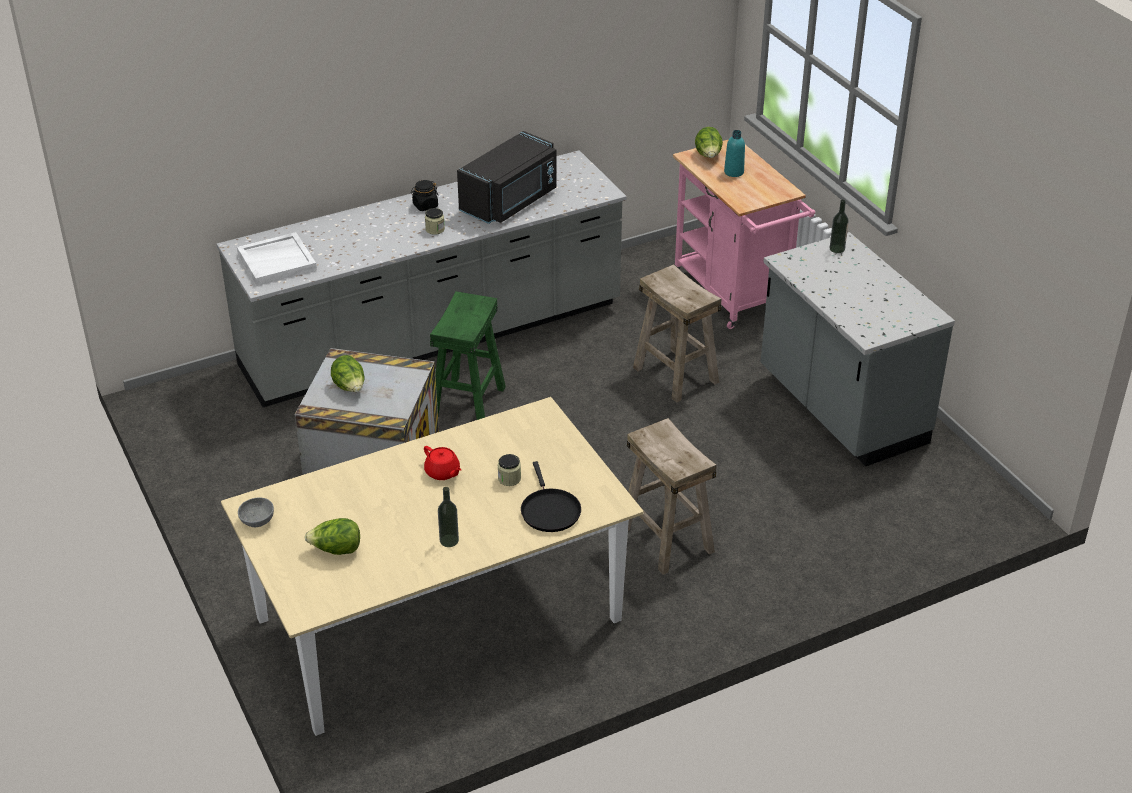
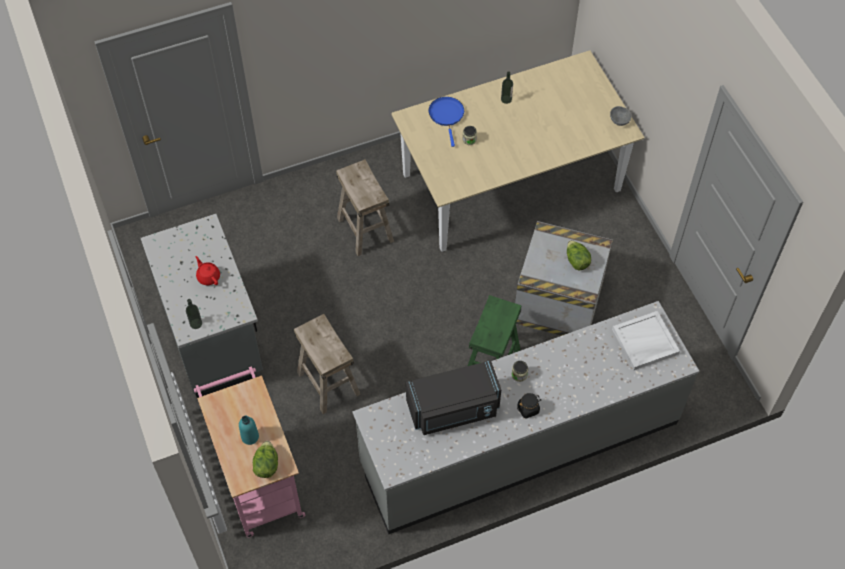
camera: 175 degrees left, 20 degrees up
(336, 550) = (570, 97): lettuce -> none
(442, 472) = (510, 147): red teapot -> red teapot (208, 277)
(511, 201) = (453, 409): black microwave -> black microwave turned 150 degrees counterclockwise
(549, 510) = (447, 115): black frying pan -> blue frying pan

